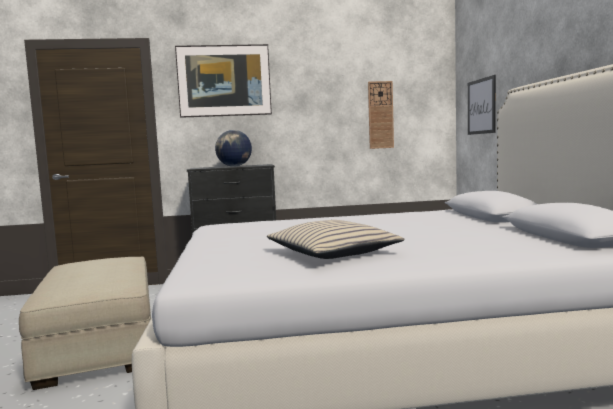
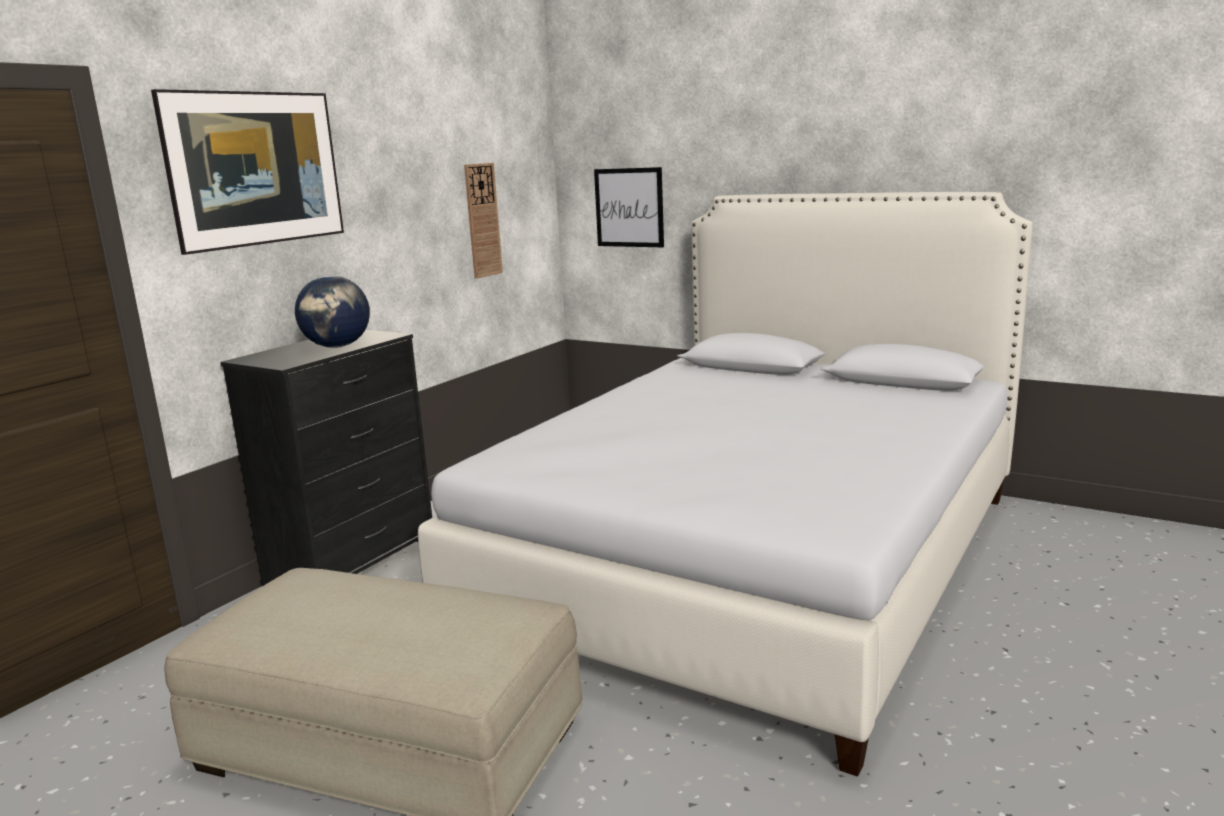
camera: 50 degrees left, 10 degrees up
(332, 253) = (817, 457): beige pillow -> none

